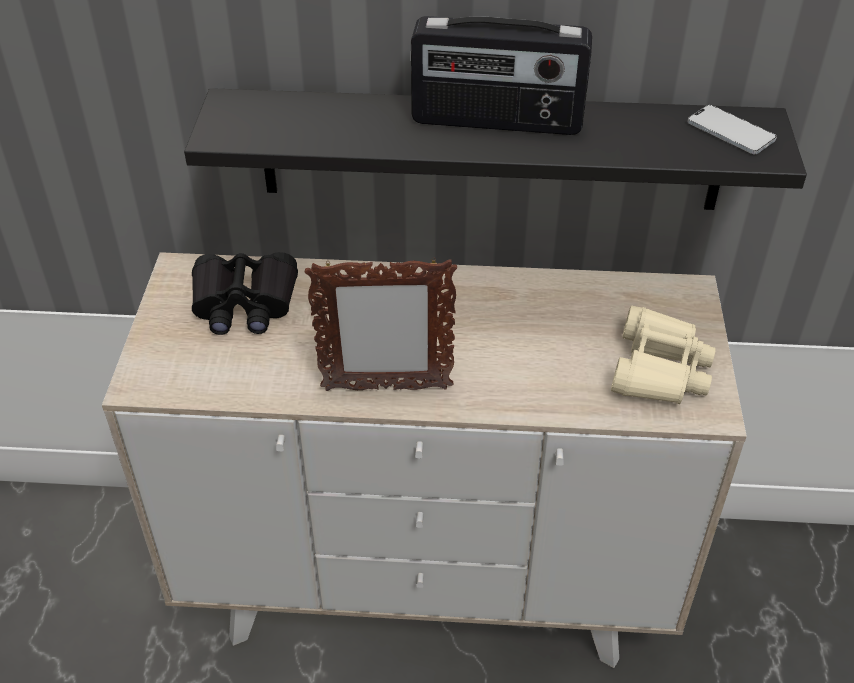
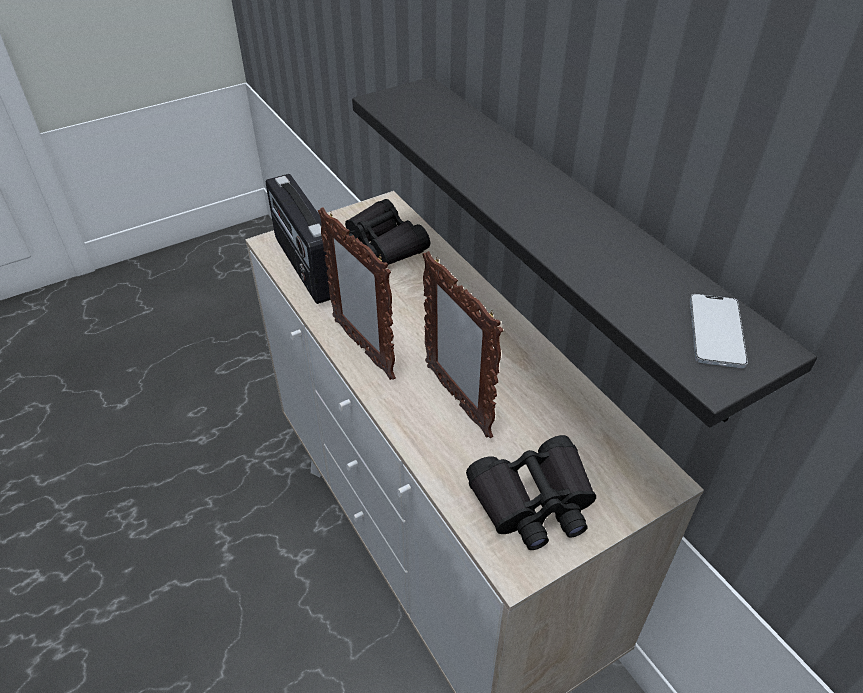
camera: 55 degrees right, 0 degrees up
(497, 121) = (547, 197): radio -> radio (305, 267)
(511, 357) = (457, 399): none -> picture frame
(659, 370) = (534, 502): beige binoculars -> black binoculars

